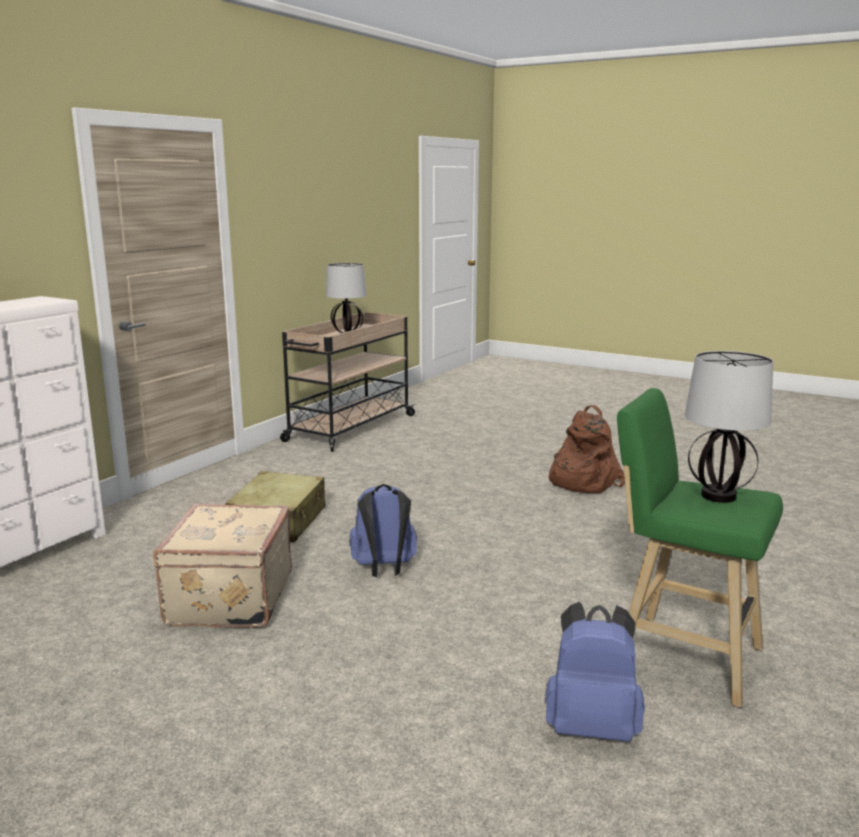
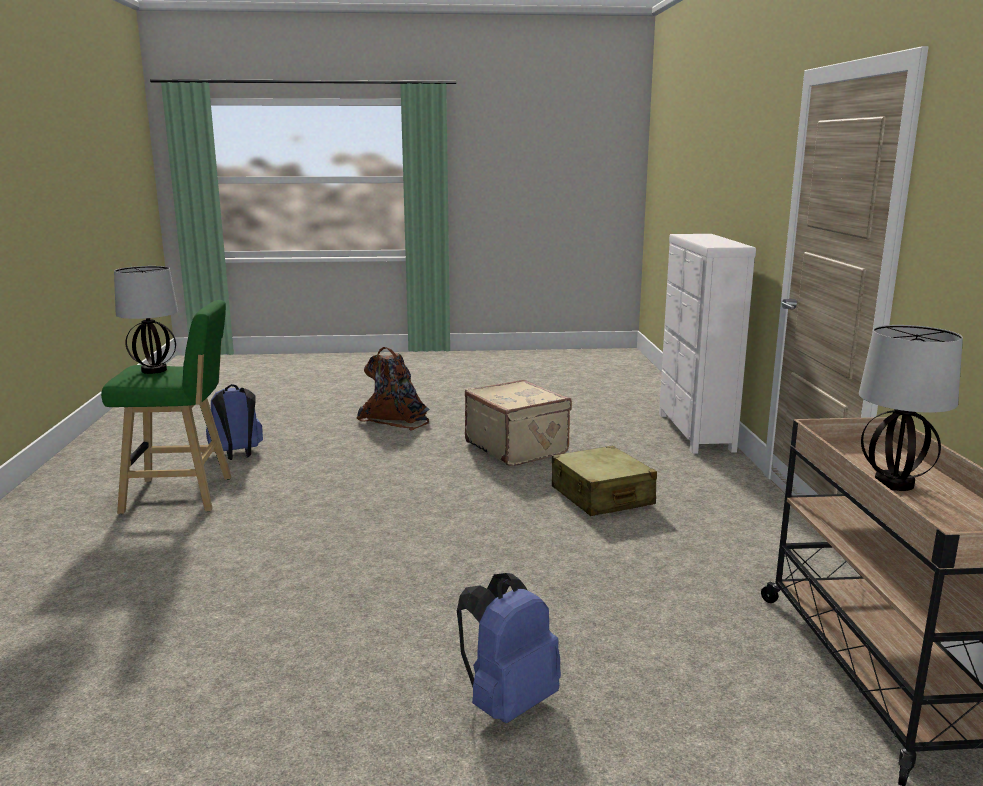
camera: 145 degrees right, 0 degrees up
(384, 570) = (448, 488): blue backpack -> blue backpack (507, 702)
(581, 481) = (348, 670): brown backpack -> brown backpack (396, 419)

